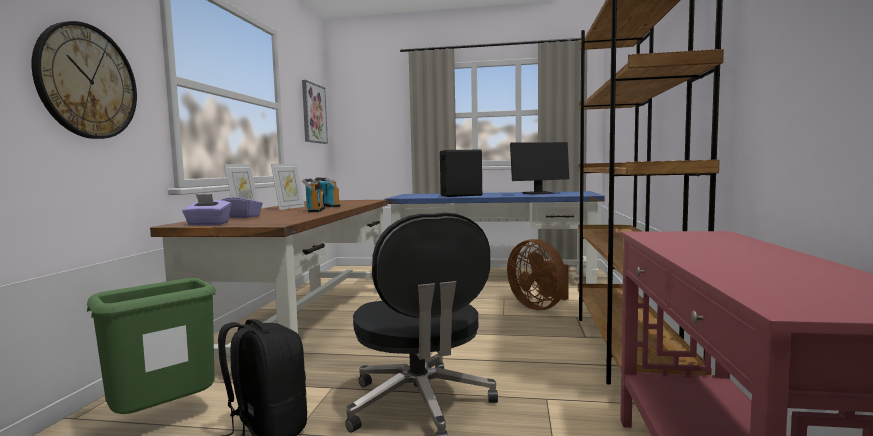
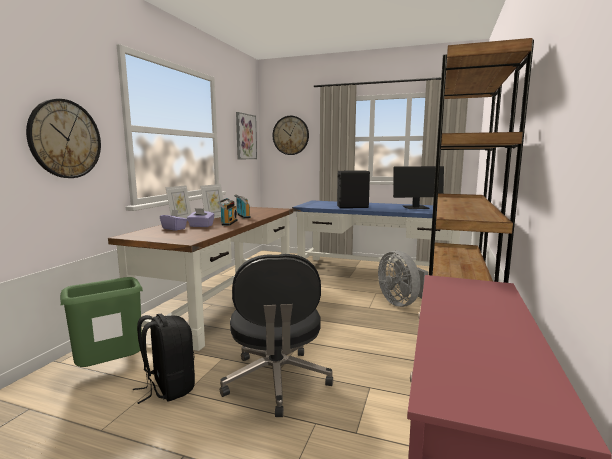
camera: 10 degrees right, 5 degrees up
(208, 224) = (145, 237): purple tissue box -> purple tissue box (201, 226)
(371, 113) = (290, 135): none -> wall clock
(539, 306) = (401, 303): brown fan -> grey fan

